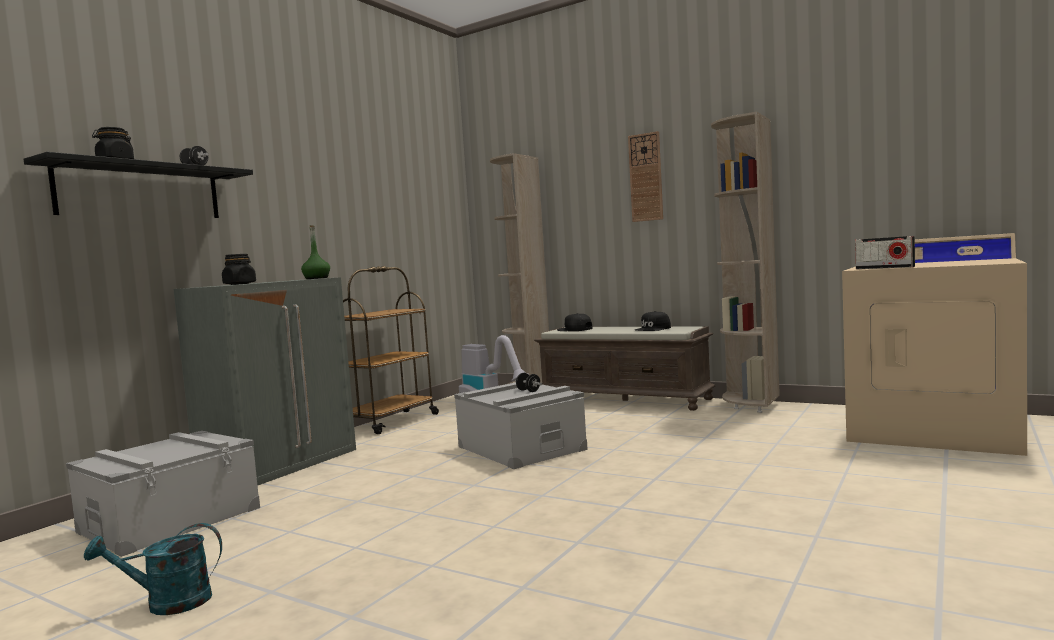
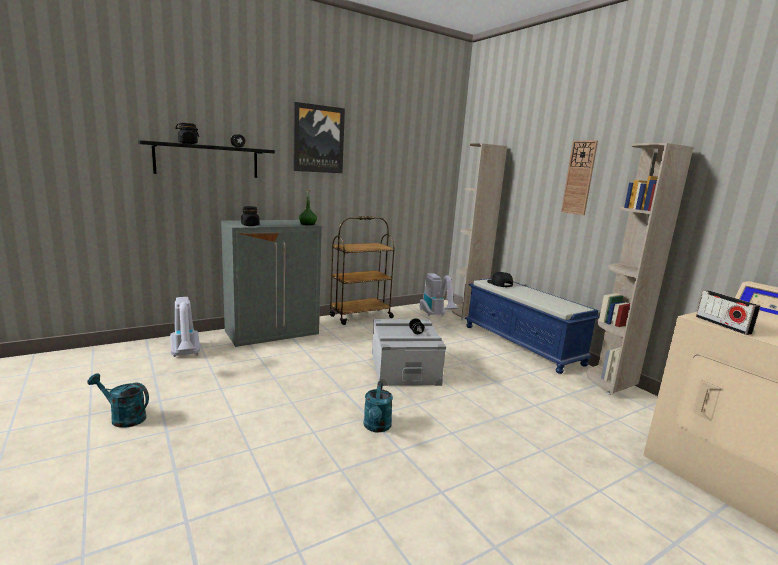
camera: 25 degrees right, 10 degrees up
(170, 519) = (186, 356): grey storage box -> vacuum cleaner
(296, 159) = (318, 139): none -> picture
(565, 499) = (377, 427): none -> turquoise watering can
(625, 399) = (522, 344): brown bench -> blue bench
(653, 329) = (551, 300): black cap -> none

